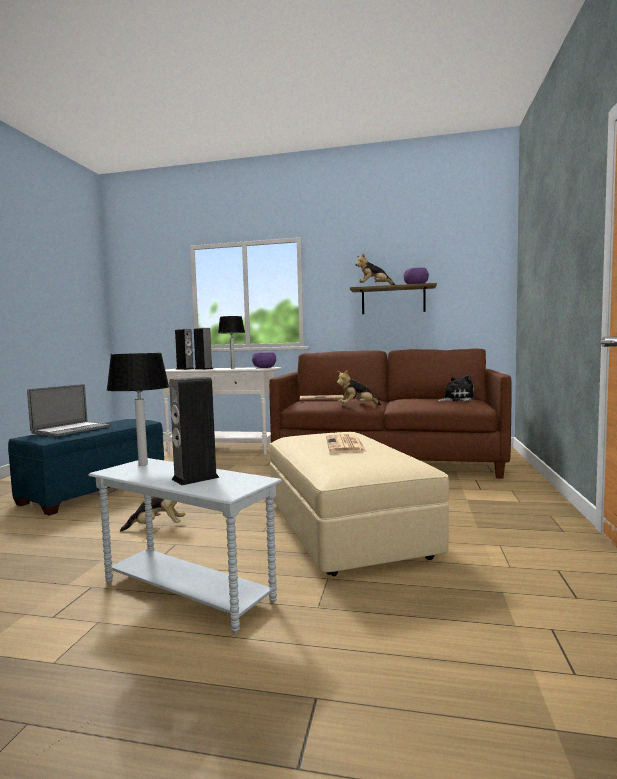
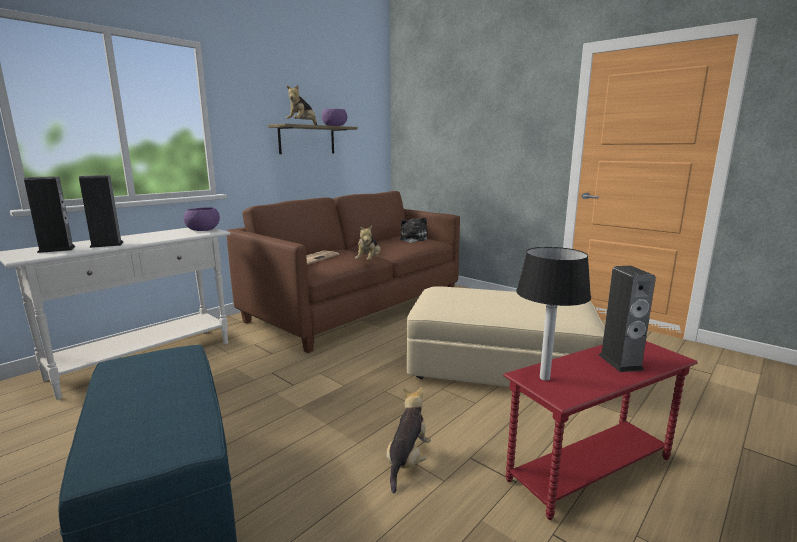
camera: 60 degrees left, 10 degrees up
(72, 429) = (144, 413): laptop -> none
(188, 591) = (588, 469): white side table -> red side table
(233, 368) = (154, 236): table lamp -> none
(345, 445) = (501, 299): newspaper -> none

